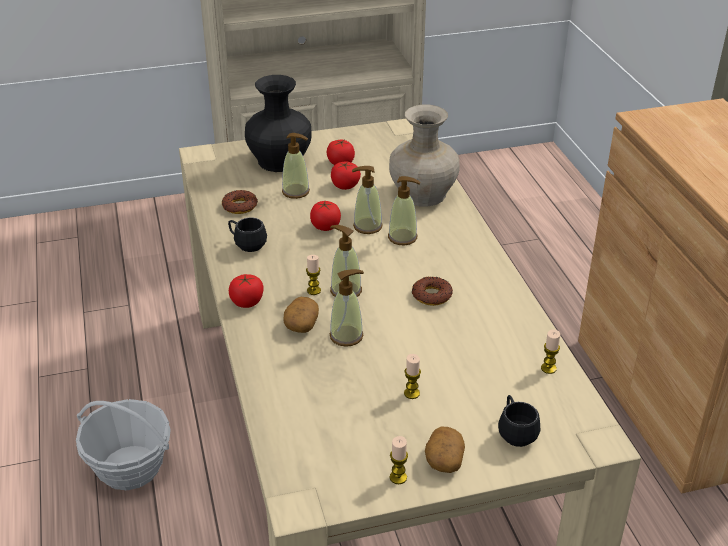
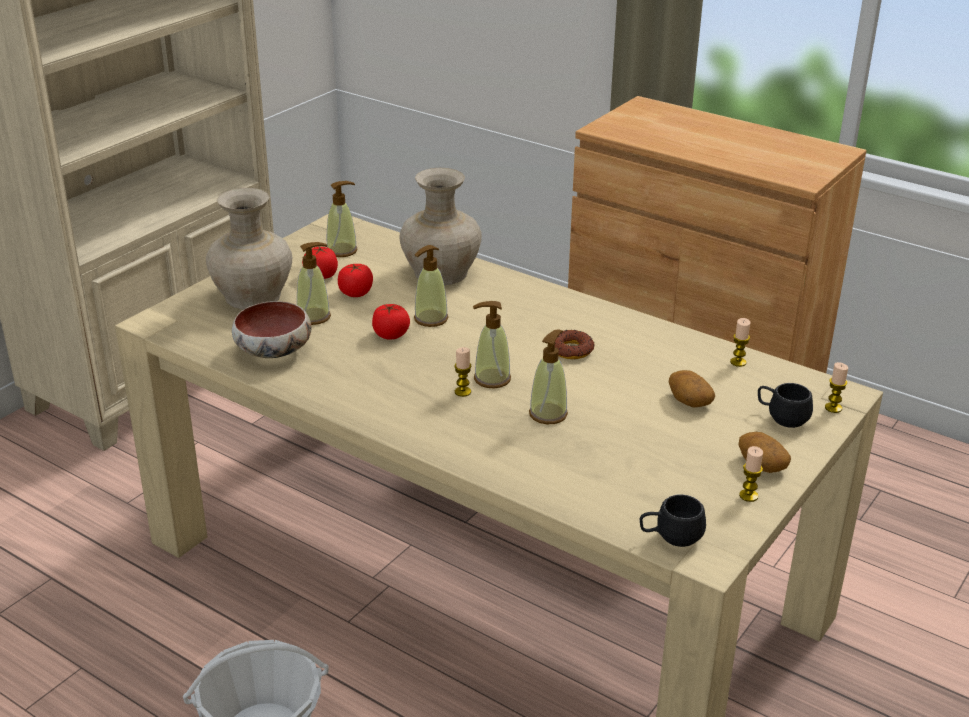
camera: 40 degrees left, 5 degrees down
(239, 206) = (274, 352): donut -> bowl
(246, 245) = (336, 382): black mug -> black mug (670, 538)
(247, 302) = (414, 429): tomato -> none
(280, 160) = (253, 295): black vase -> beige vase
(301, 324) = (493, 423): potato -> potato (689, 400)
(403, 237) = (477, 315): soap dispenser -> soap dispenser (342, 251)
(411, 393) = (666, 430): candle -> candle (833, 408)

